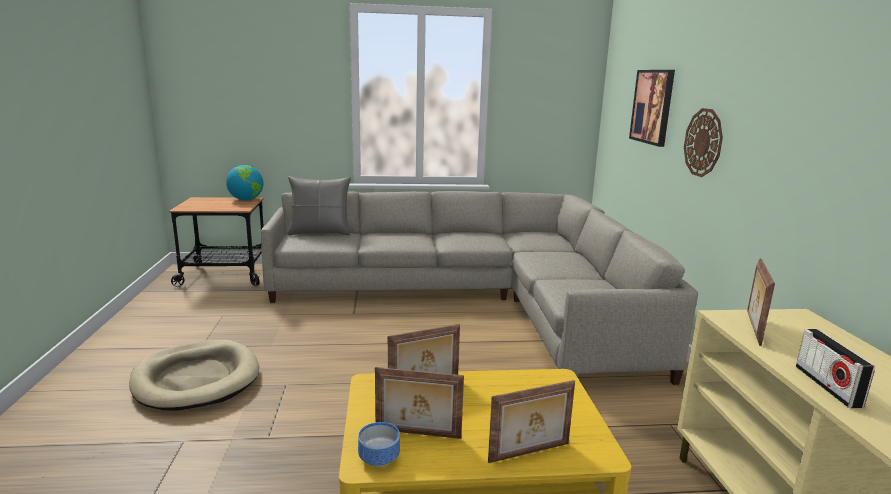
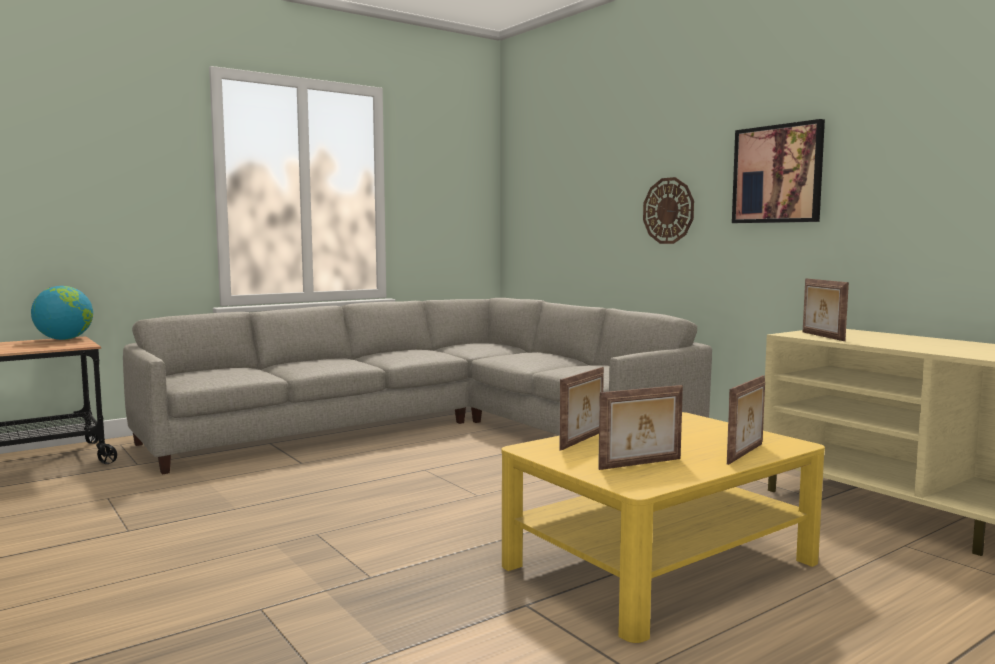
camera: 30 degrees left, 10 degrees down
(196, 379) = (178, 558): beige dog bed -> none
(320, 232) = (207, 370): grey pillow -> none
(377, 459) = (640, 482): bowl -> none
(652, 106) = (587, 189): picture -> picture (777, 174)
(827, 386) = (918, 348): radio -> none

